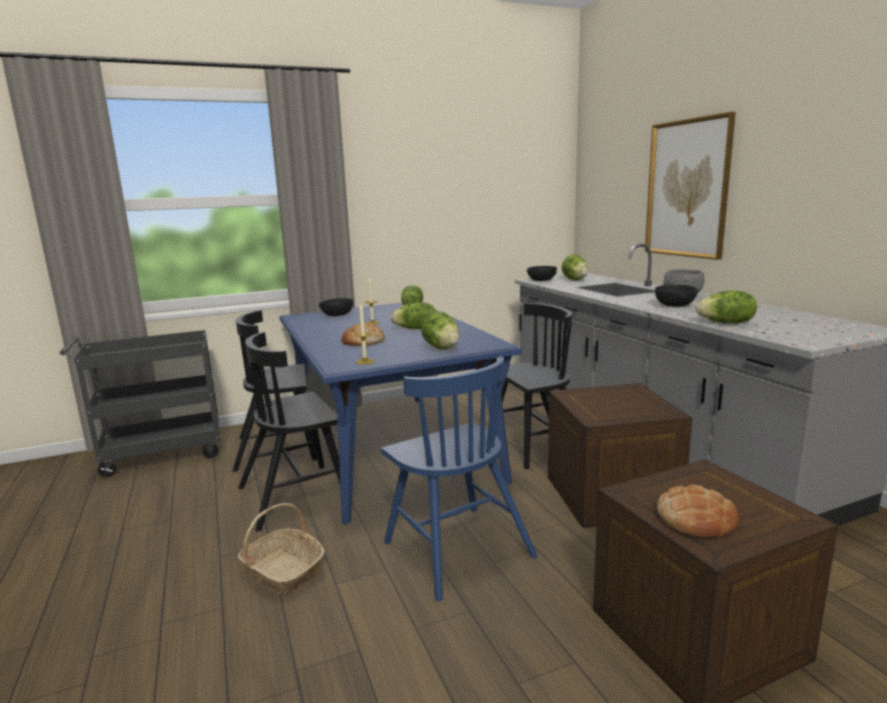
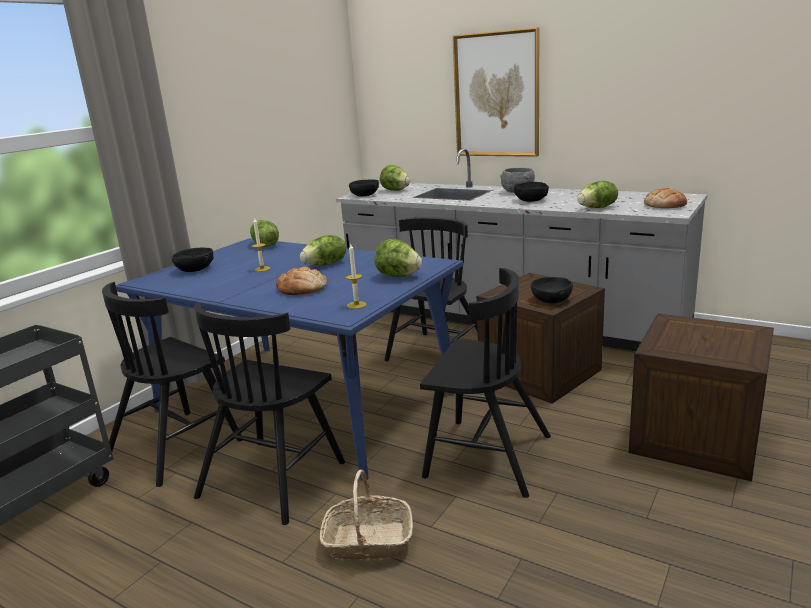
camera: 35 degrees left, 5 degrees up
(453, 544) = (480, 454): blue chair -> black chair
(610, 413) = (551, 300): none -> black bowl
(696, 519) = (713, 350): bread -> bread (665, 205)

